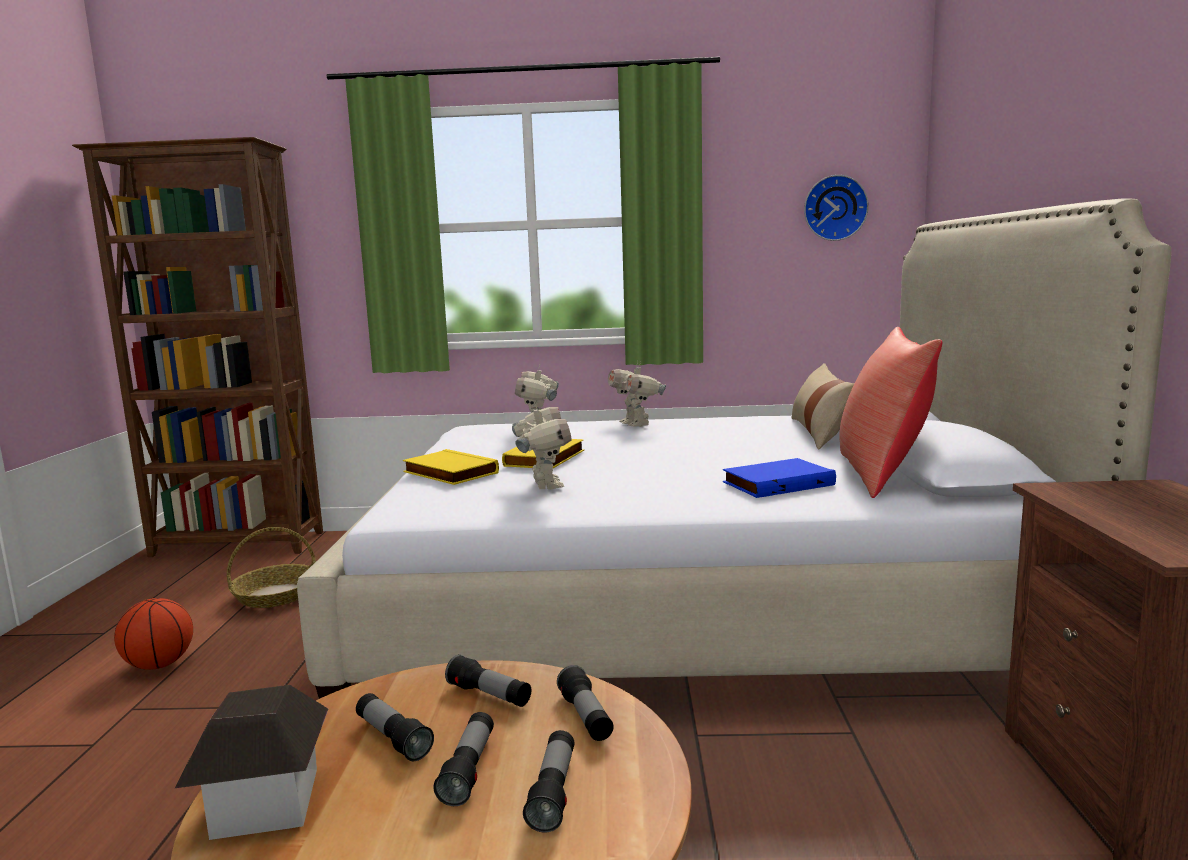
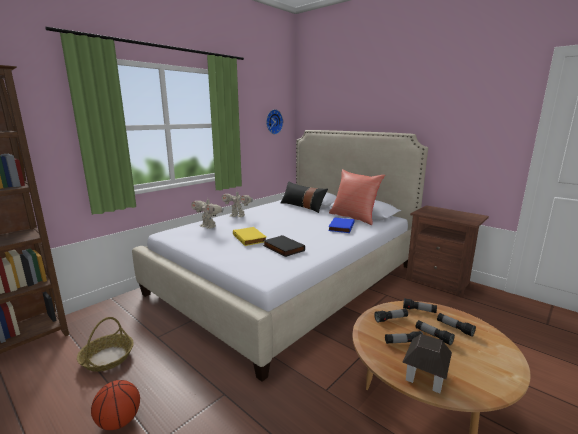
camera: 50 degrees left, 5 degrees up
(448, 473) = (232, 255): yellow book -> none
(544, 485) = (282, 248): toy robot -> black book
(820, 432) = (302, 206): beige pillow -> black pillow

